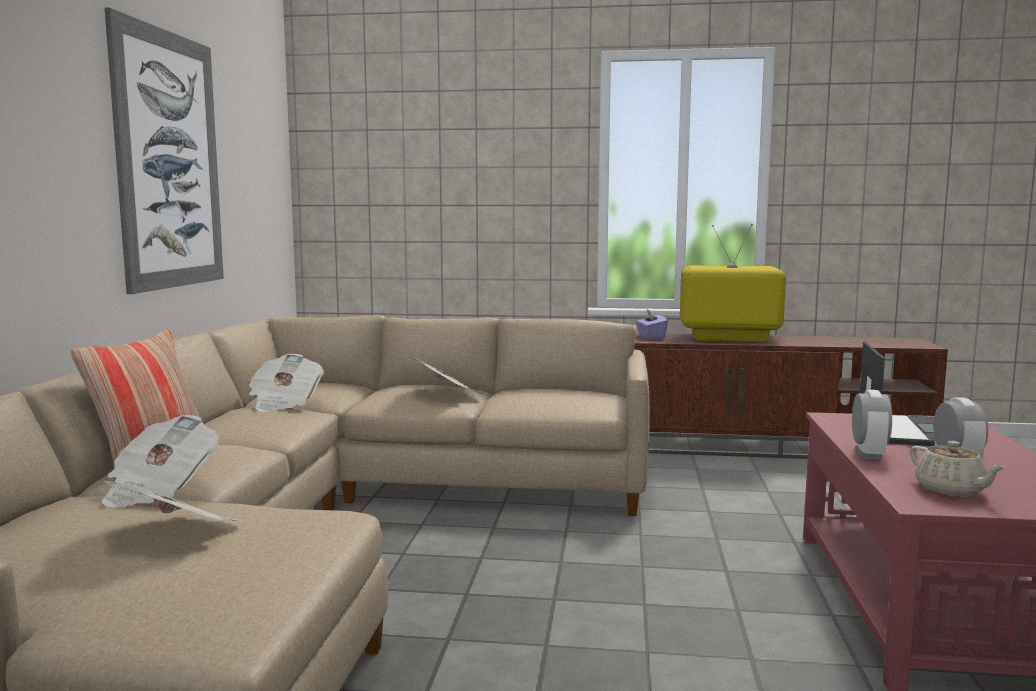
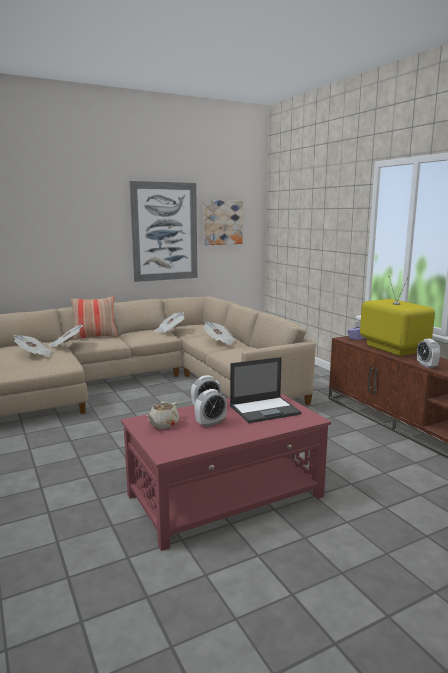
camera: 55 degrees right, 5 degrees up
(245, 150) = (222, 222): none -> picture
(822, 344) = (426, 365): none -> alarm clock

